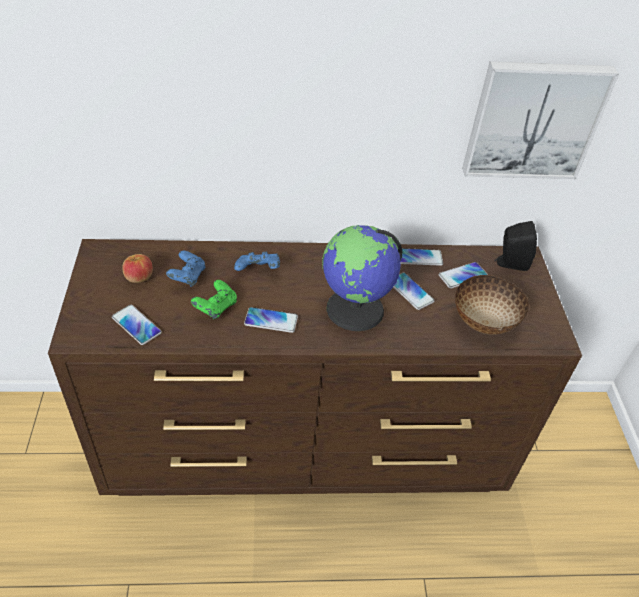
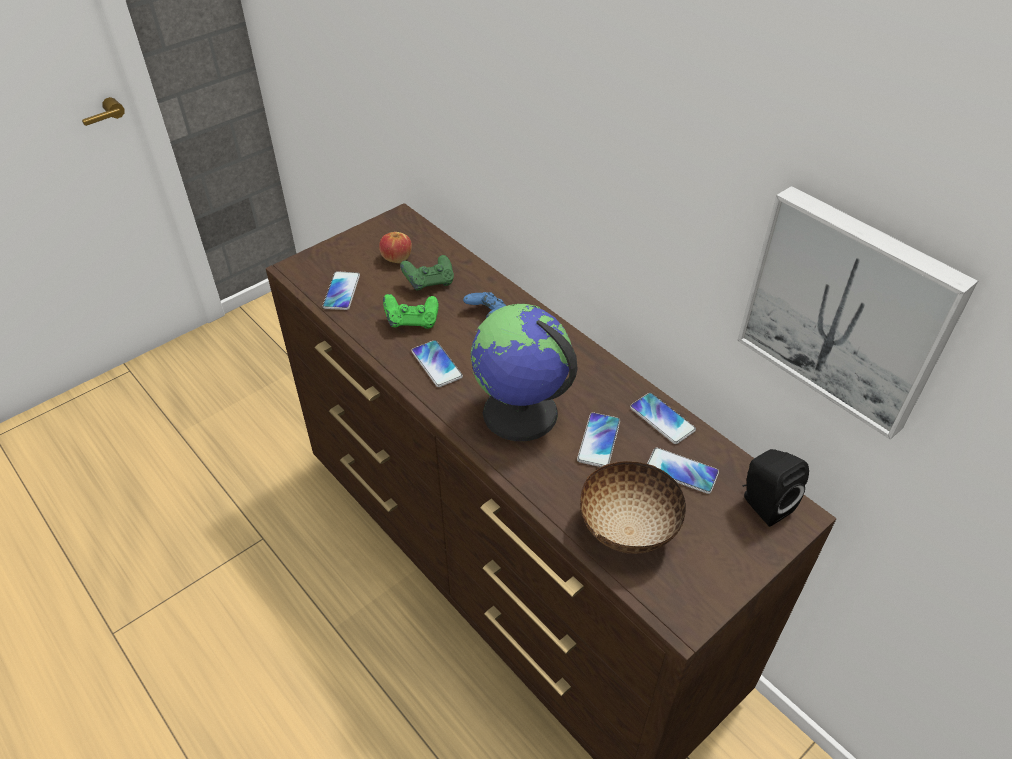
camera: 55 degrees right, 0 degrees up
(187, 277) = (429, 283): blue game controller -> green game controller

